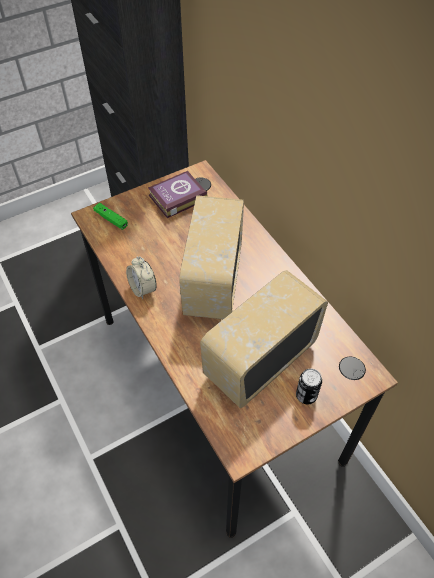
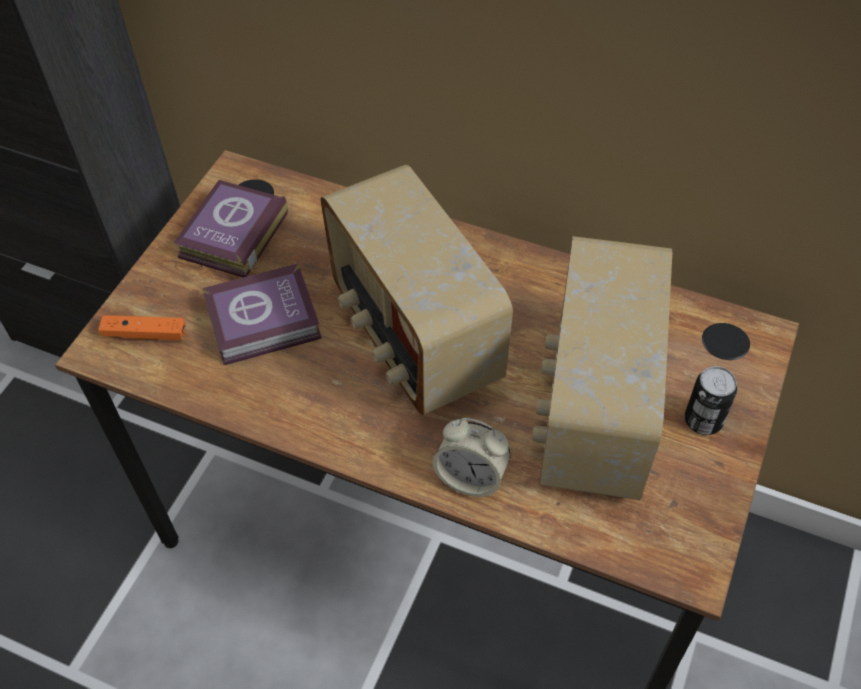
camera: 35 degrees left, 0 degrees up
(111, 219) = (145, 334): green game controller -> orange game controller
(143, 289) = (310, 416): alarm clock -> alarm clock (471, 477)
(160, 241) = (266, 322): none -> book

